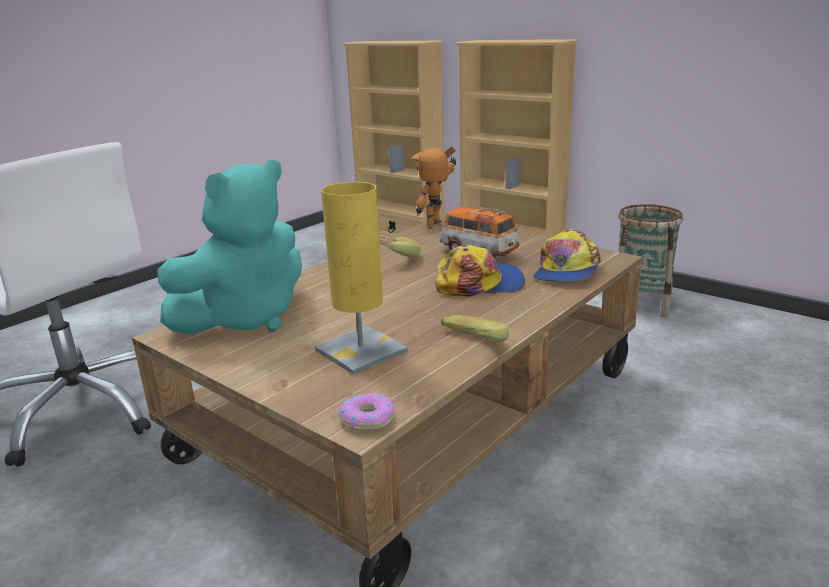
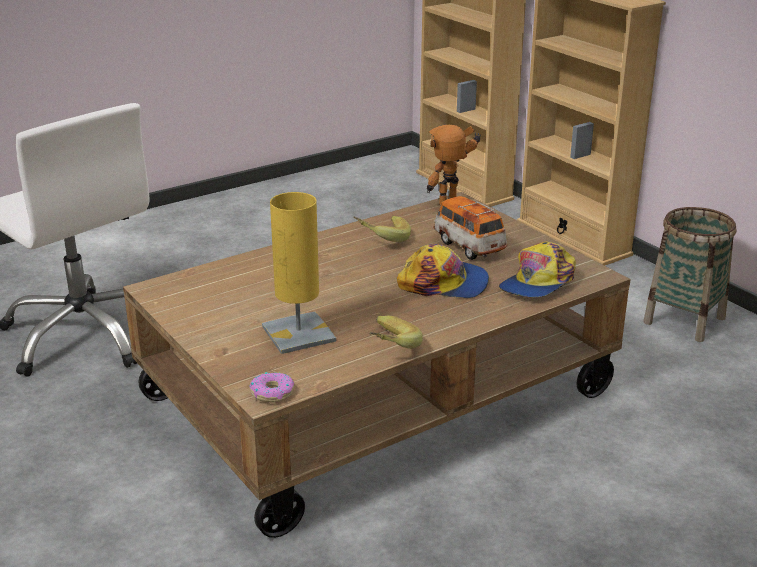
camera: 15 degrees right, 5 degrees up
(246, 318) = (220, 284): turquoise plush toy -> none

